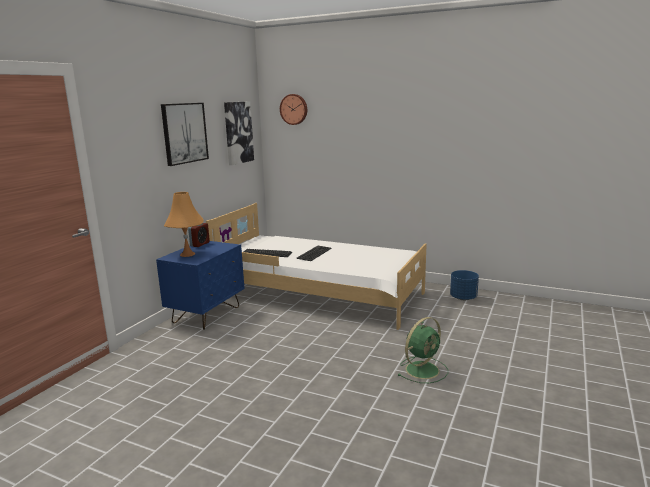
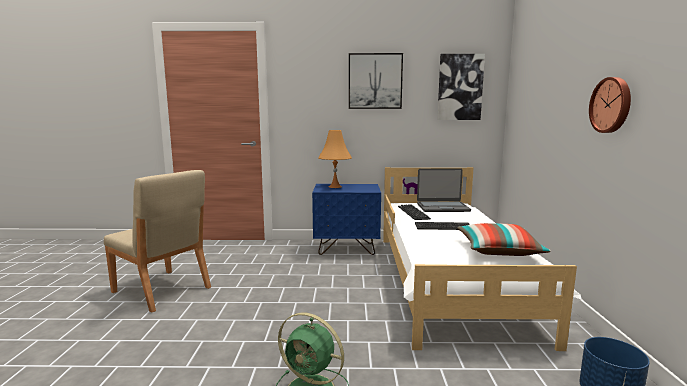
camera: 65 degrees right, 5 degrees down
(186, 433) = (162, 290): none -> beige chair
(200, 244) = (364, 185): alarm clock -> none
(266, 243) = (442, 207): none -> laptop
(294, 109) = (528, 59): wall clock -> wall clock (611, 105)
(376, 253) = (499, 251): none -> pillow

